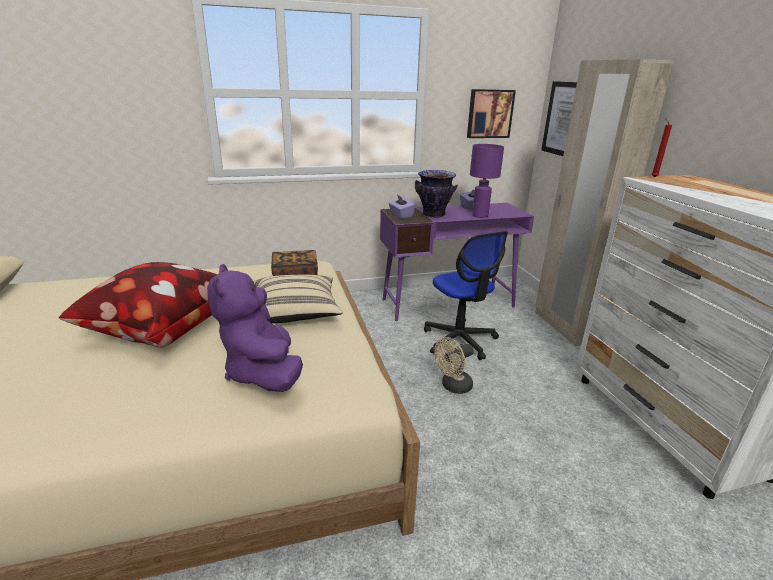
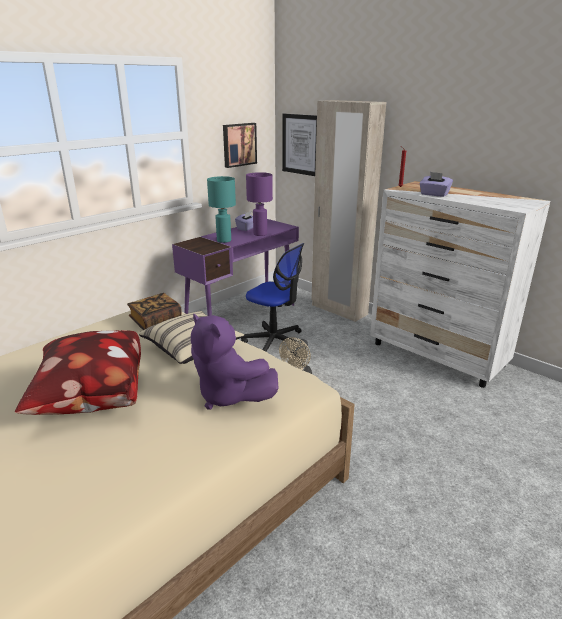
camera: 30 degrees left, 0 degrees up
(400, 215) = (197, 246): purple tissue box -> purple tissue box (434, 194)
(433, 215) = (223, 240): vase -> turquoise table lamp

